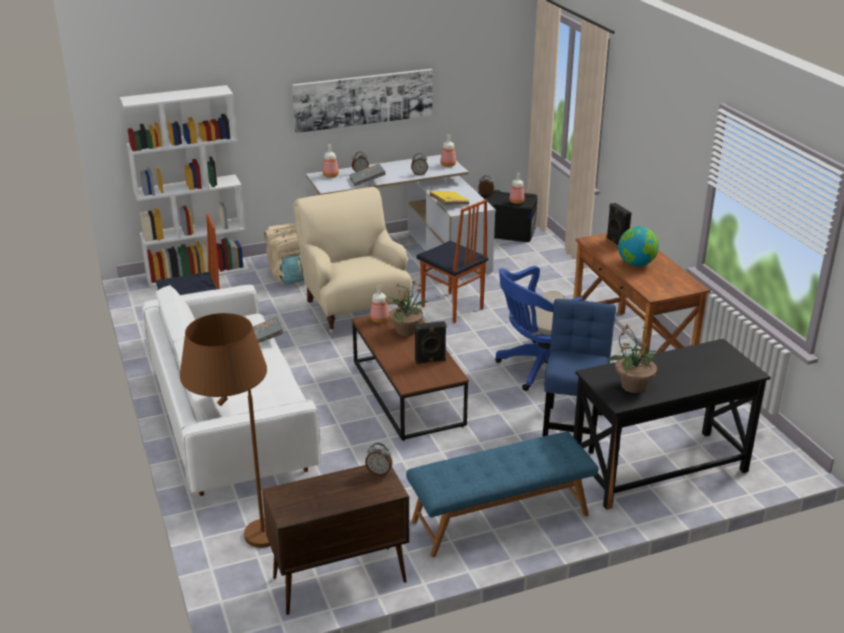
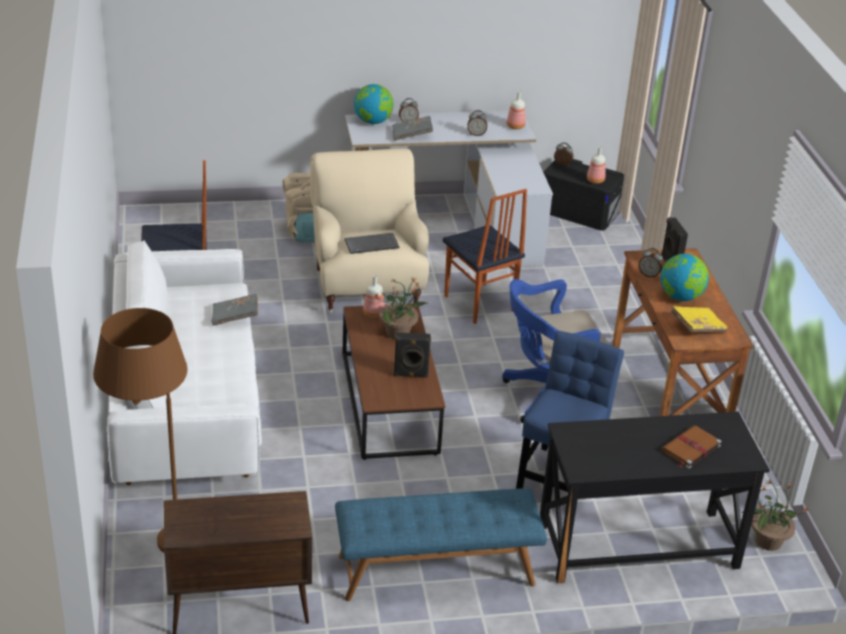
camera: 10 degrees right, 5 degrees up
(198, 272) = (207, 211): white bookcase -> none
(331, 175) = (373, 122): bottle -> globe
(360, 266) = (372, 244): none -> keyboard
(363, 99) = (423, 37): picture -> none
(379, 472) = (291, 504): alarm clock -> alarm clock (649, 275)
(449, 204) = (500, 178): yellow book -> yellow book (697, 327)
(632, 386) = (604, 453): potted plant -> potted plant (767, 541)
(700, 371) = (690, 449): none -> brown book

